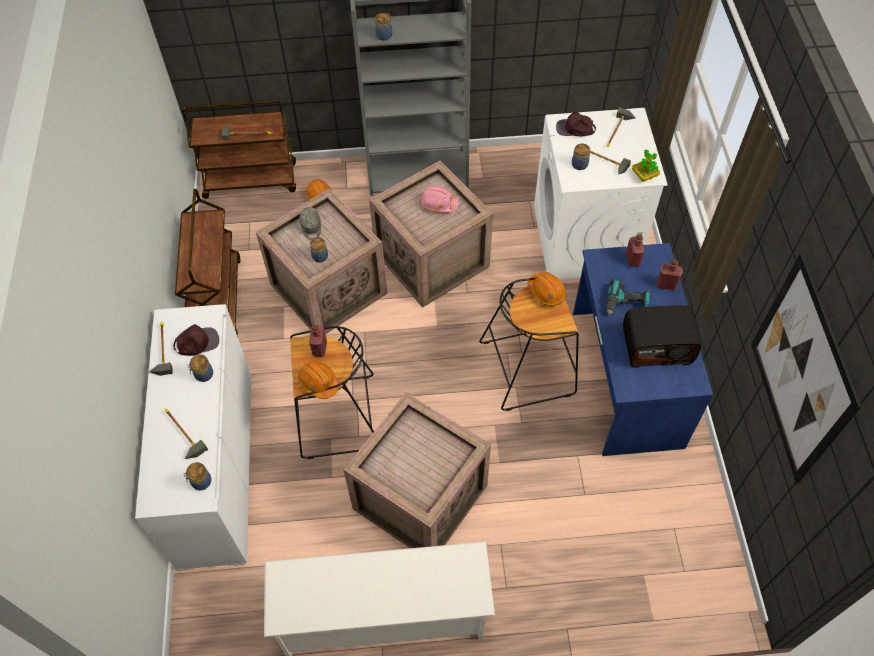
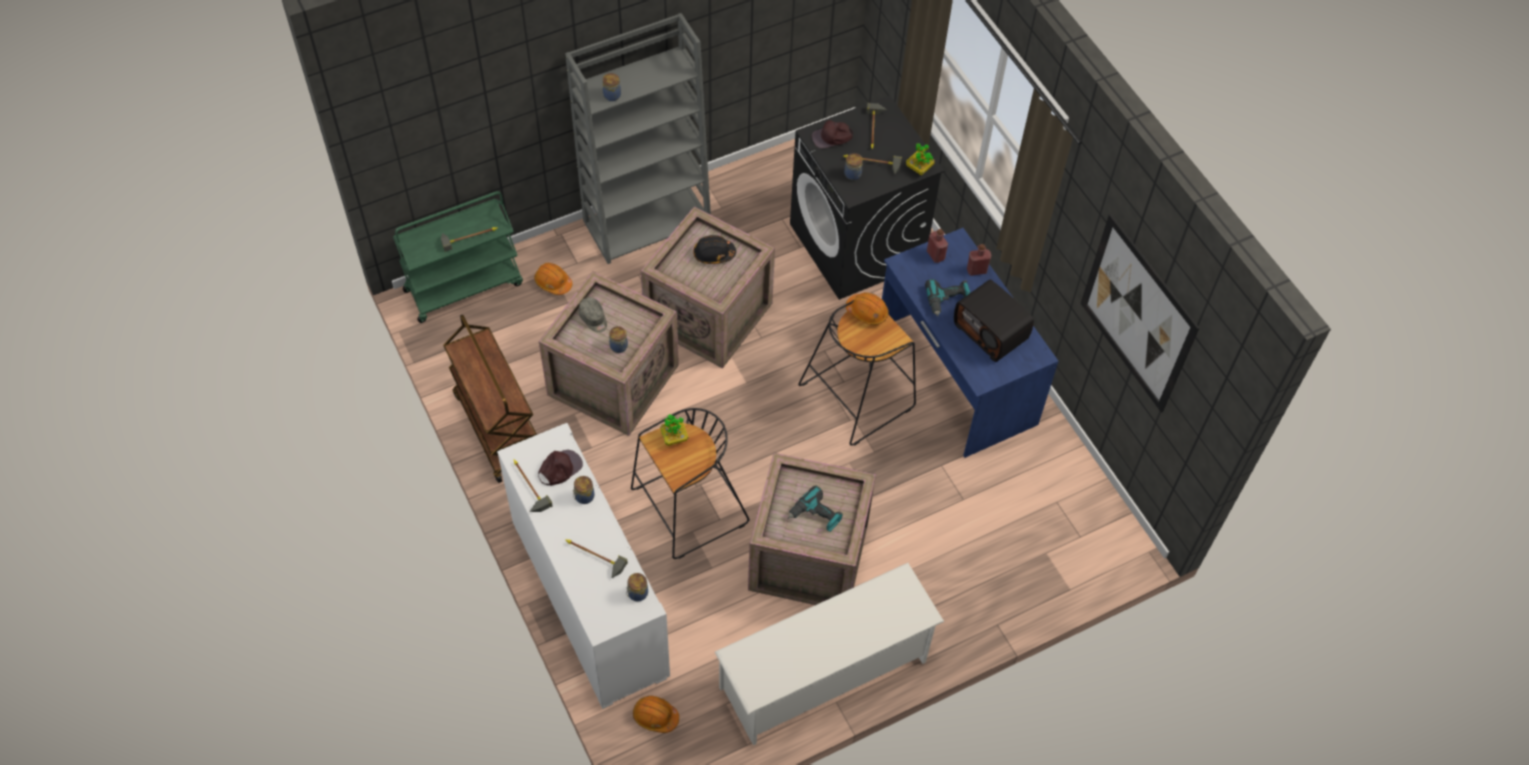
camera: 25 degrees left, 0 degrees up
(251, 180) = (464, 286): brown cart -> green cart
(319, 349) = (674, 437): red bottle -> potted plant
(319, 382) = (690, 469): orange hard hat -> orange hard hat (655, 716)
(417, 465) = (815, 516): none -> power drill
(438, 204) = (713, 254): pink hard hat -> black hard hat
(585, 240) = (857, 245): white washing machine -> black washing machine
(657, 346) = (991, 331): radio -> radio turned 75 degrees clockwise

